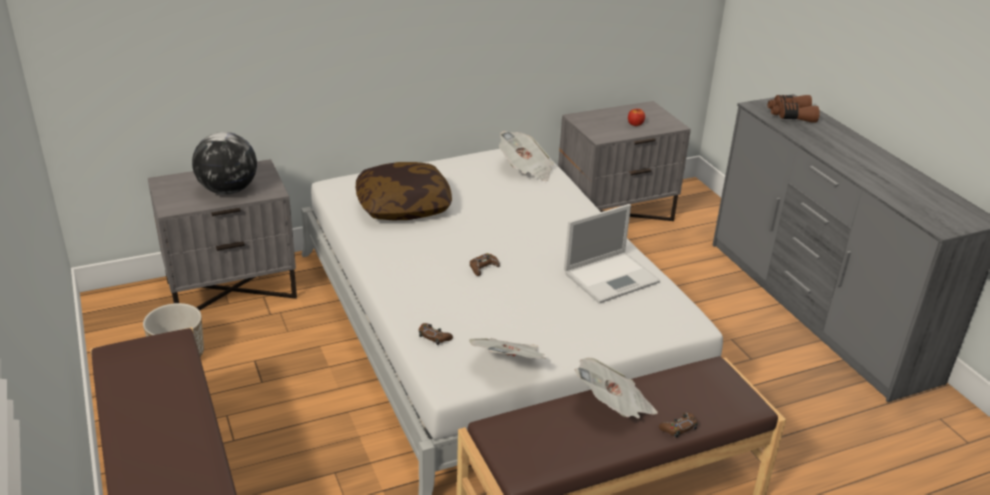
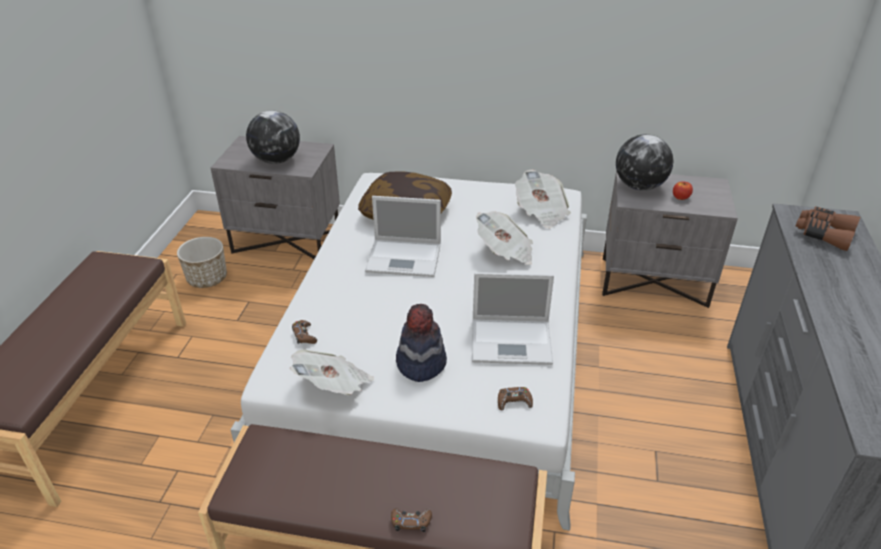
camera: 35 degrees right, 5 degrees up
(451, 243) = (405, 258): none -> laptop
(483, 268) = (407, 289): brown game controller -> brown game controller (514, 402)
(559, 319) = (420, 363): none -> hat
(595, 124) = (639, 186): none -> globe
(614, 406) = (377, 469): newspaper -> newspaper (505, 251)

